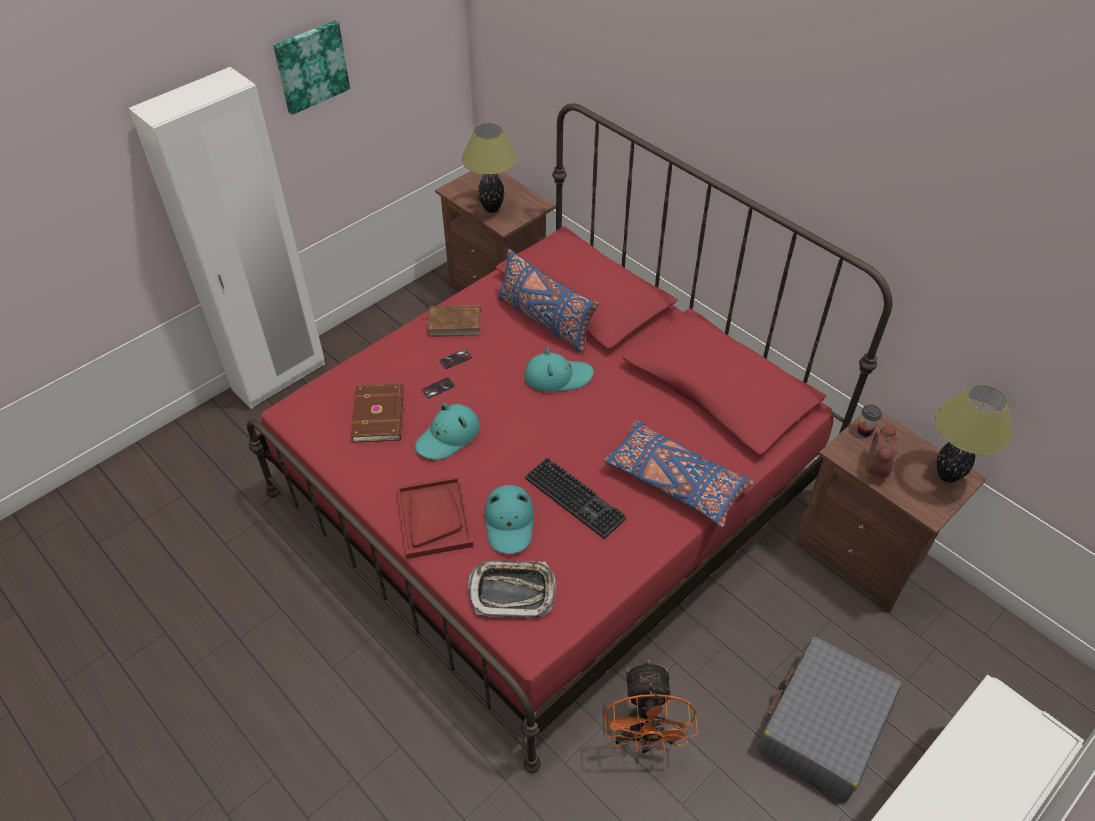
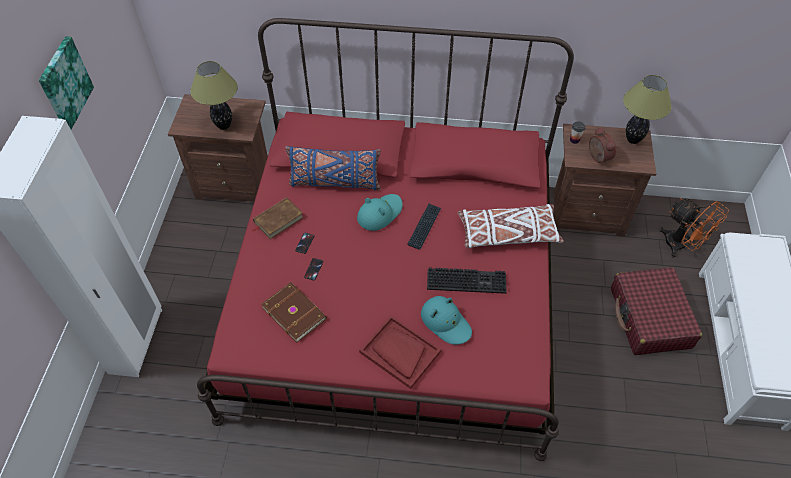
camera: 40 degrees left, 5 degrees up
(448, 436) = (354, 296): turquoise hat -> none
(512, 591) = (489, 361): tray -> none
(589, 417) = (424, 226): none -> keyboard
(643, 737) = (578, 393): orange fan -> orange fan (681, 246)
(675, 481) = (508, 233): blue pillow -> white pillow
(823, 726) = (649, 318): grey suitcase -> red suitcase

